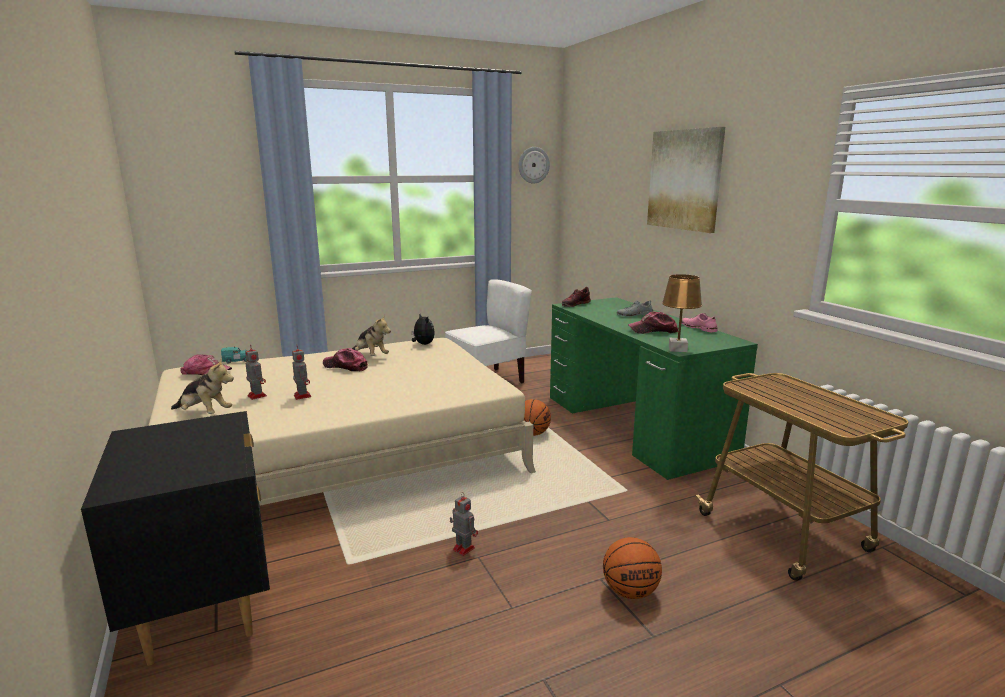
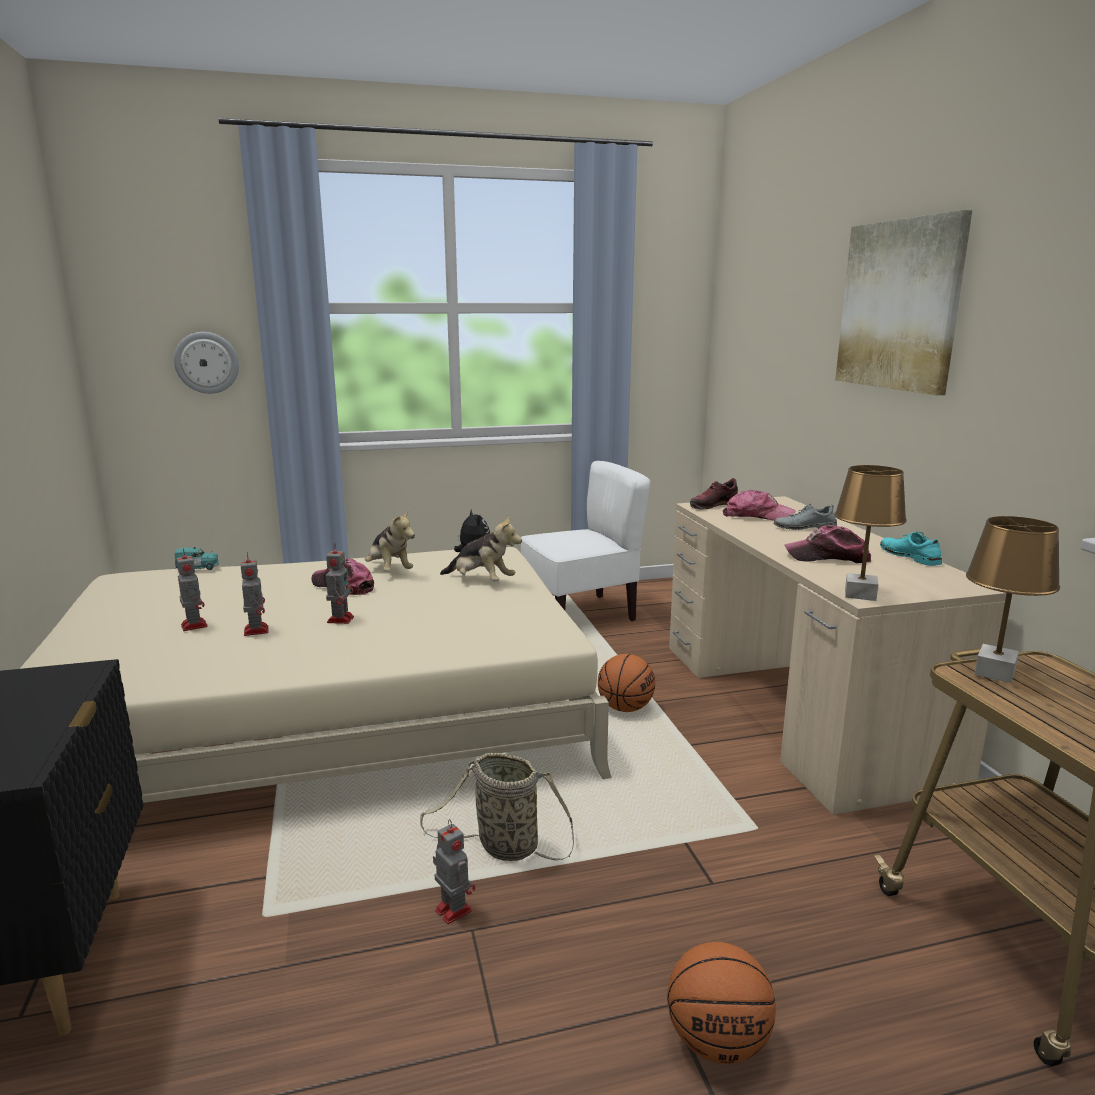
camera: 10 degrees right, 0 degrees up
(204, 413) = (107, 649): plush toy -> plush toy (481, 581)
(206, 373) = (146, 584): cap -> cap (757, 516)
(355, 386) = (341, 619): none -> toy robot
(482, 514) = (503, 847): none -> basket
(533, 165) = (670, 288): wall clock -> wall clock (207, 362)
(634, 425) = (795, 707): green desk -> beige desk
(698, 328) = (909, 556): pink shoe -> turquoise shoe
(755, 384) = (994, 672): none -> brown table lamp

